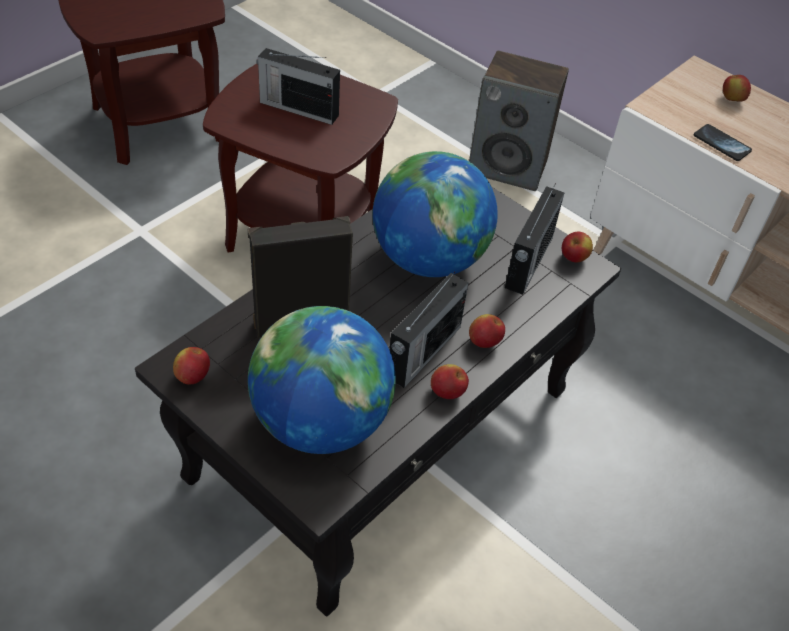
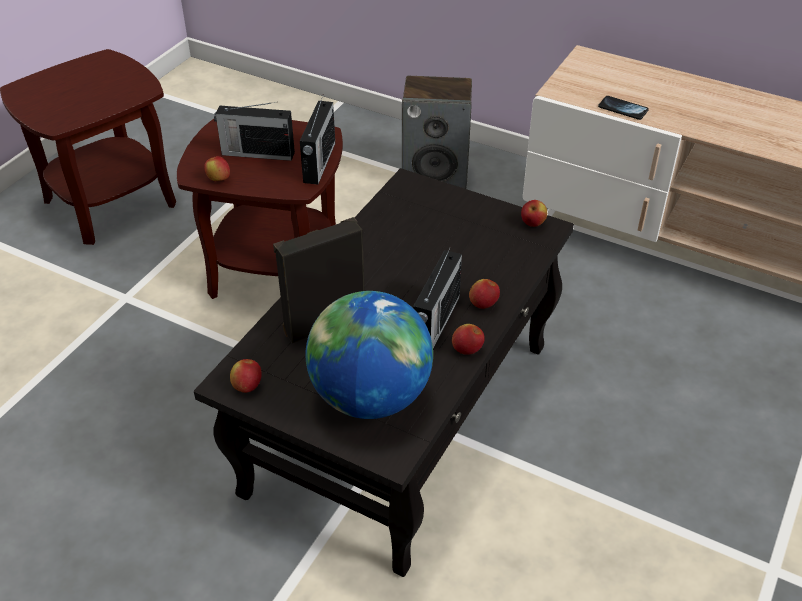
camera: 10 degrees left, 5 degrees down
(428, 259) = (413, 250): globe -> none
(528, 263) = (497, 235): radio -> radio (319, 163)
(732, 99) = (619, 73): apple -> apple (218, 179)

